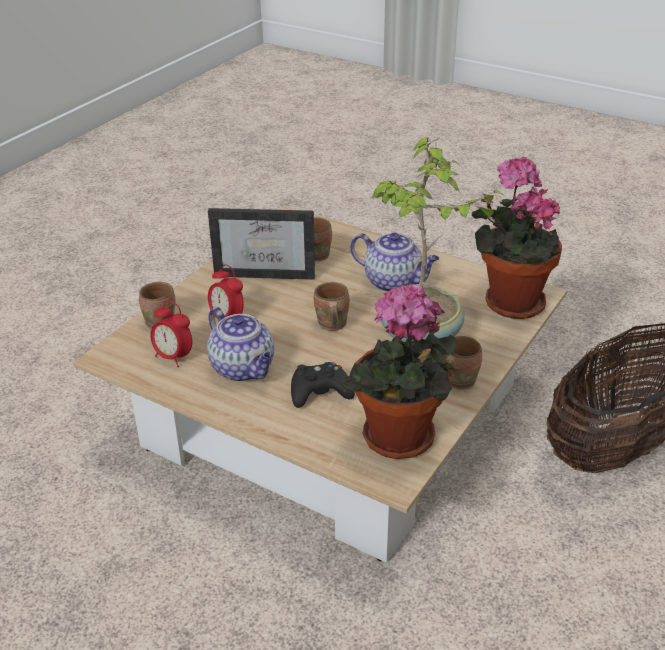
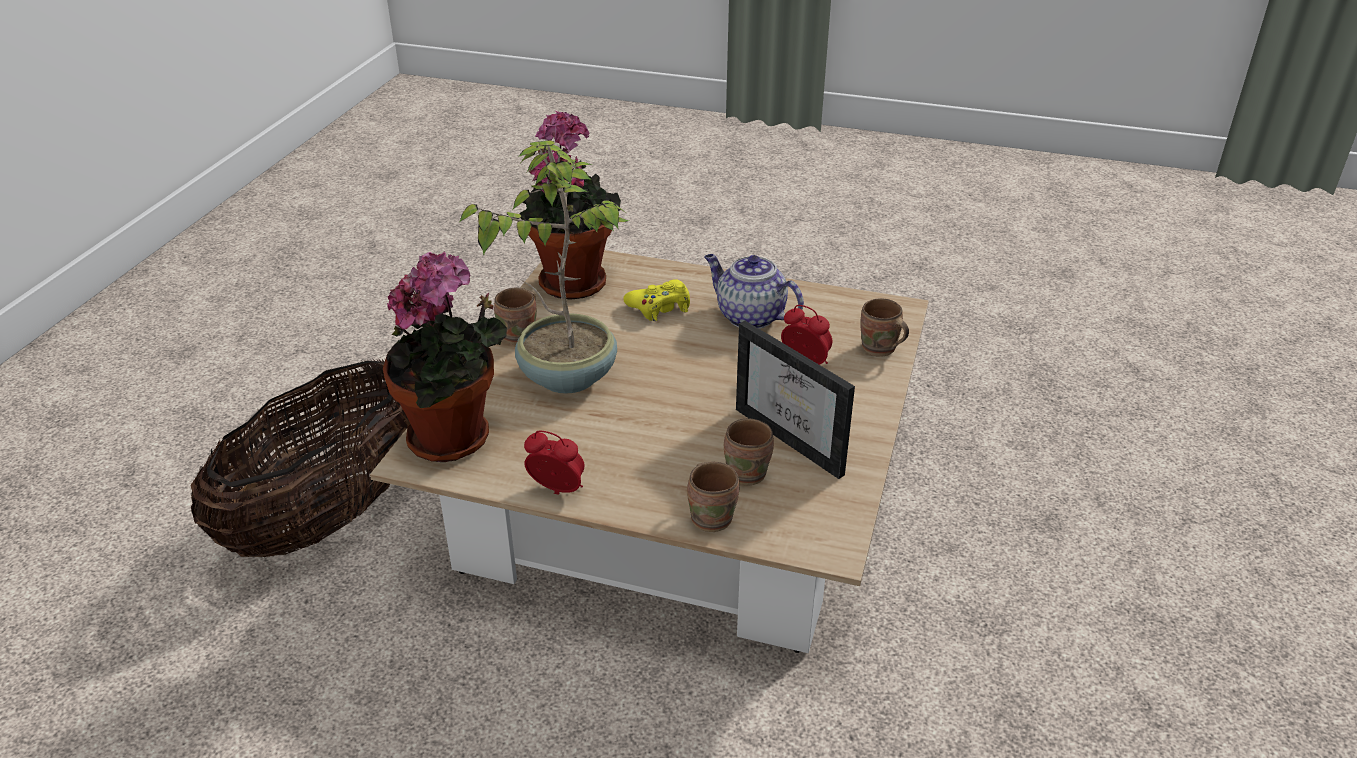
camera: 165 degrees right, 0 degrees up
(173, 357) = (830, 317): alarm clock -> alarm clock (557, 491)
(268, 271) = (800, 437): picture frame -> picture frame turned 120 degrees counterclockwise
(320, 392) = (660, 307): black game controller -> yellow game controller
(330, 325) = (679, 375): brown mug -> brown mug (712, 517)
(394, 282) = (618, 446): teapot -> none

